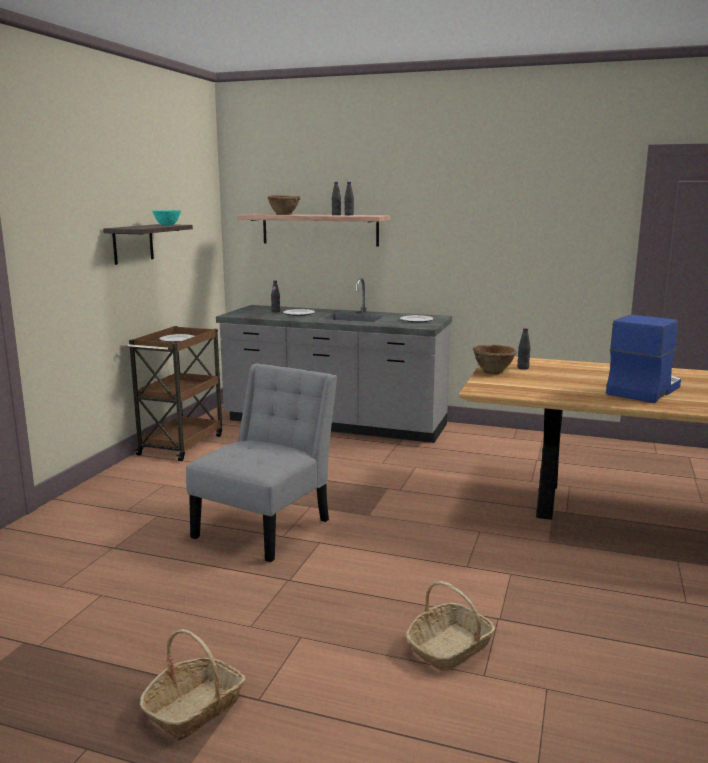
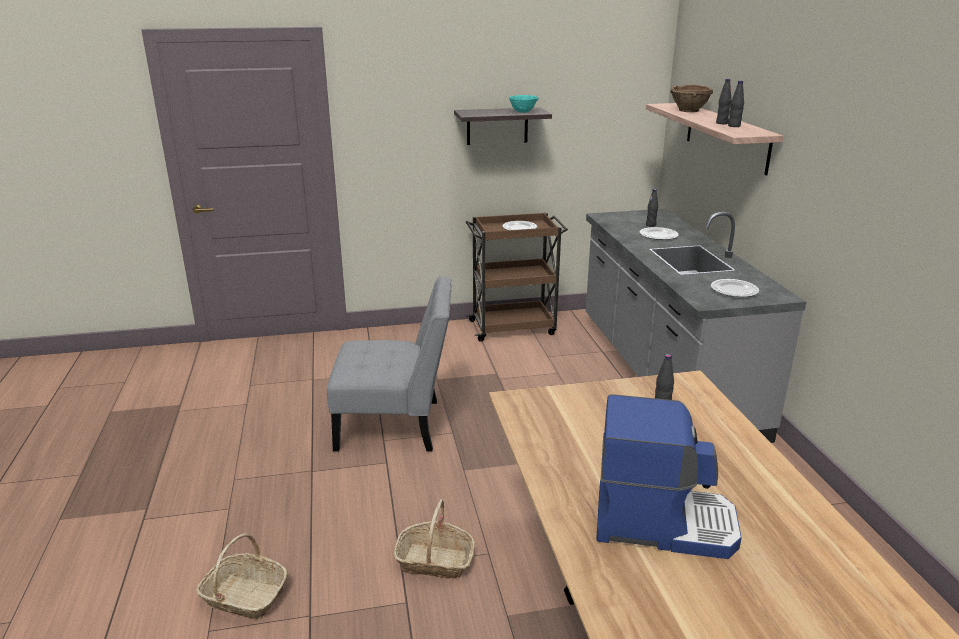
camera: 60 degrees right, 10 degrees up
(195, 708) = (127, 496): basket -> basket (435, 561)
(493, 371) = (615, 392): brown bowl -> none

